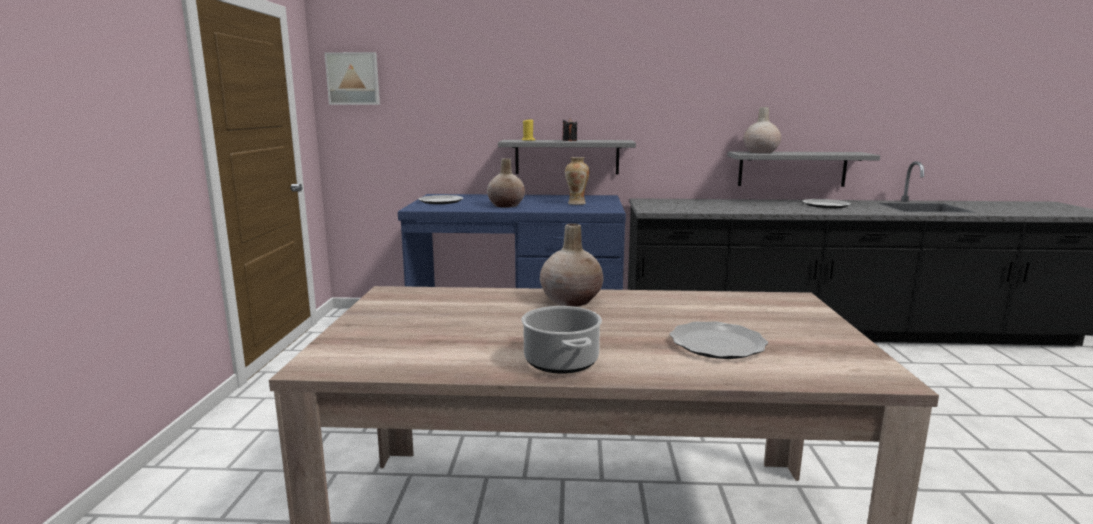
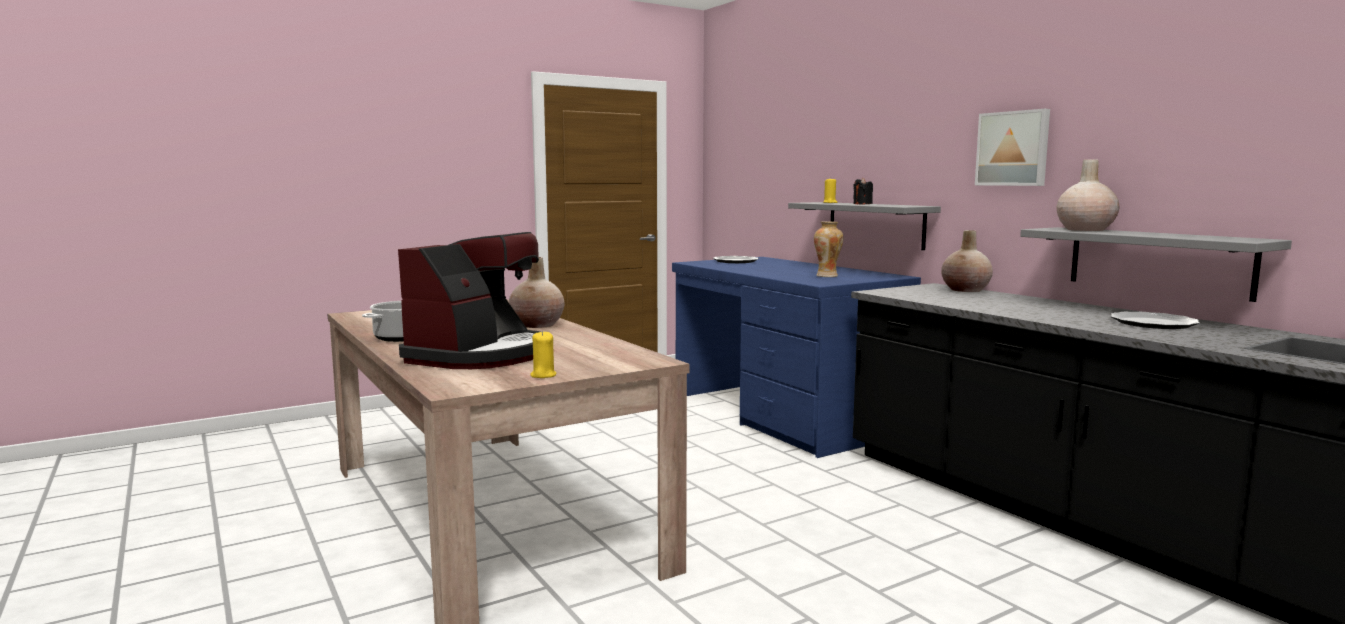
camera: 55 degrees right, 5 degrees down
(353, 79) = (725, 141): picture -> picture (1013, 148)
(506, 205) = (762, 269): beige vase -> beige vase (966, 290)
(716, 344) = (480, 355): plate -> coffee machine
(835, 337) = (543, 375): none -> yellow candle

